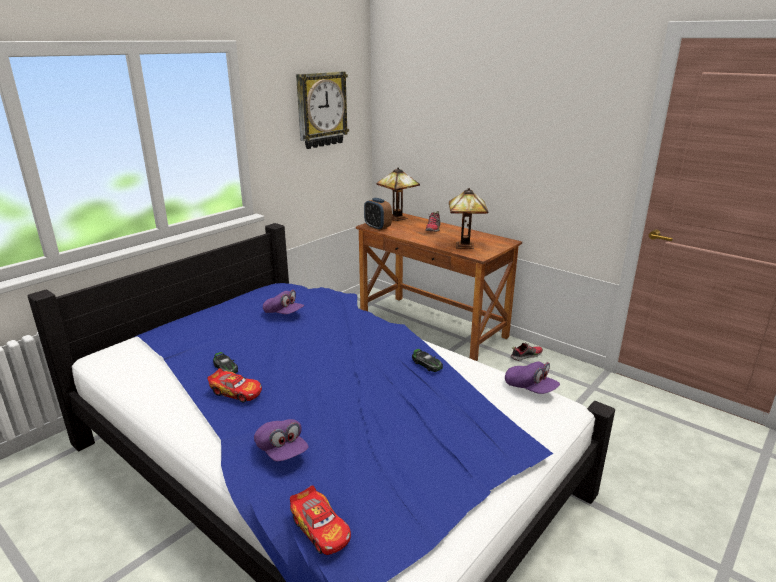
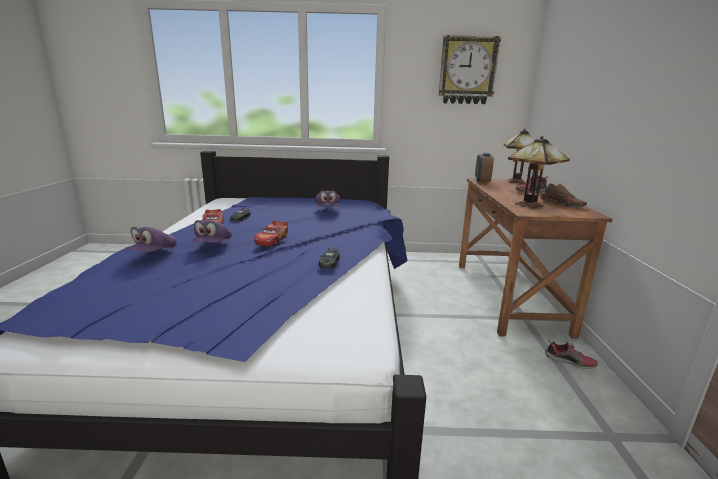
camera: 50 degrees right, 5 degrees down
(320, 529) = (63, 289): toy car -> toy car (272, 240)
(476, 236) = (562, 204): none -> brown shoe
(530, 388) = (369, 321): purple cap -> purple cap (212, 245)

